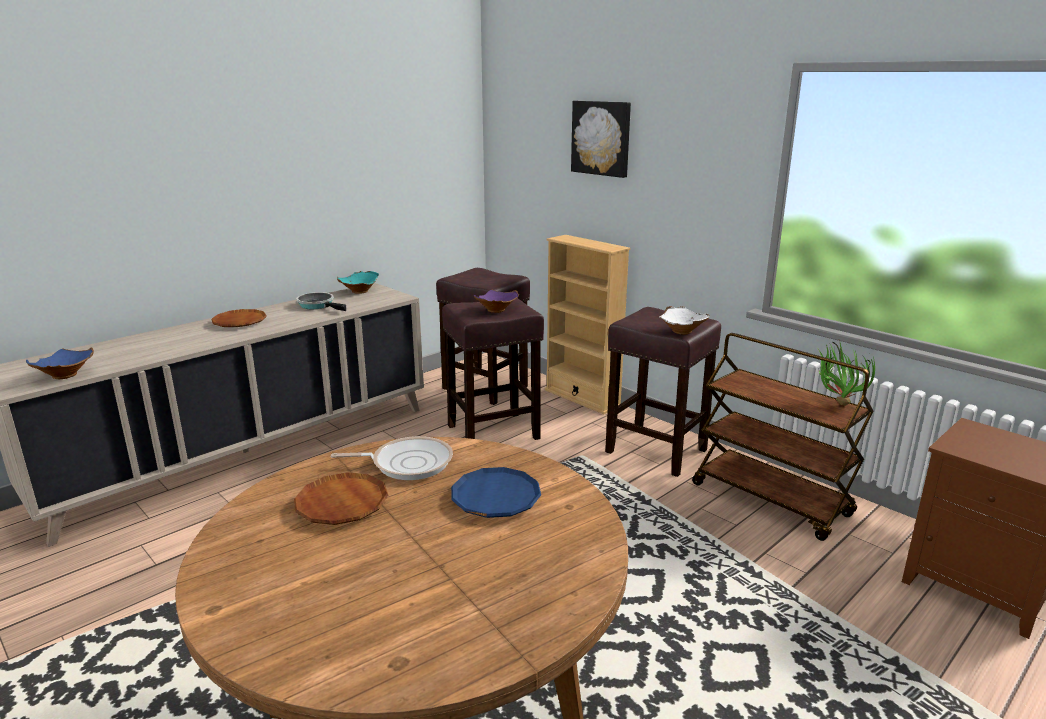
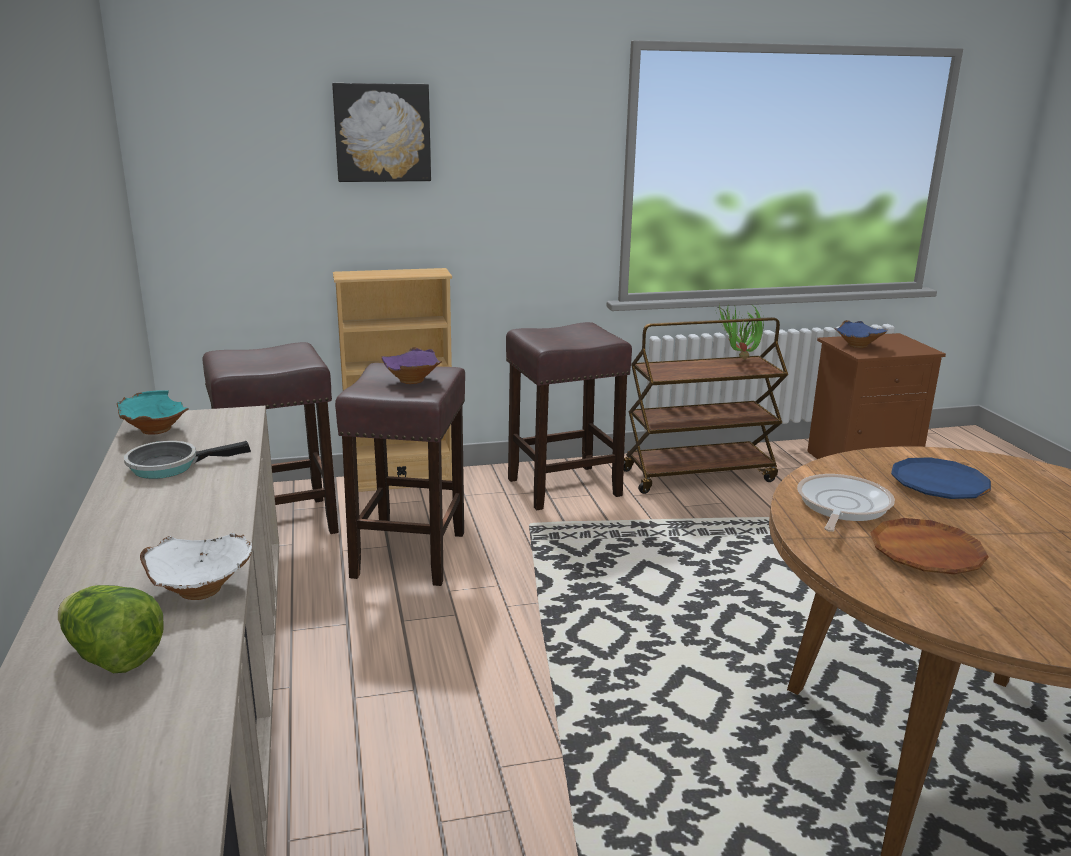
camera: 60 degrees left, 0 degrees up
(66, 376) = (177, 748): blue bowl -> blue bowl (858, 345)
(131, 348) = (112, 657): none -> lettuce
(239, 322) = (140, 535): brown plate -> none
(683, 331) = (606, 337): white bowl -> white bowl (201, 588)

